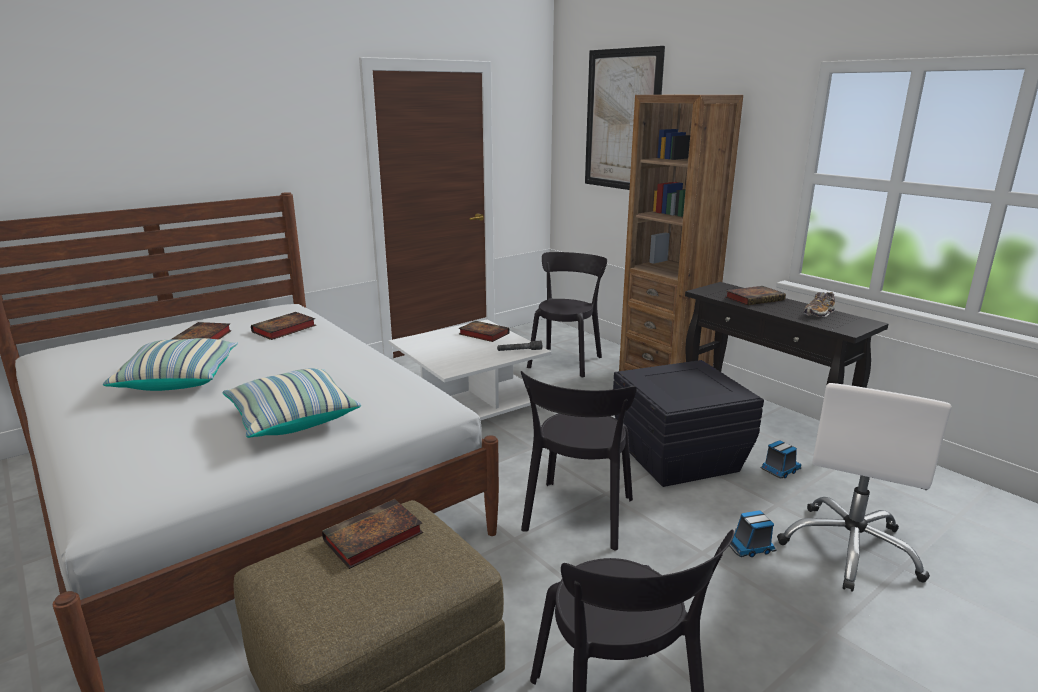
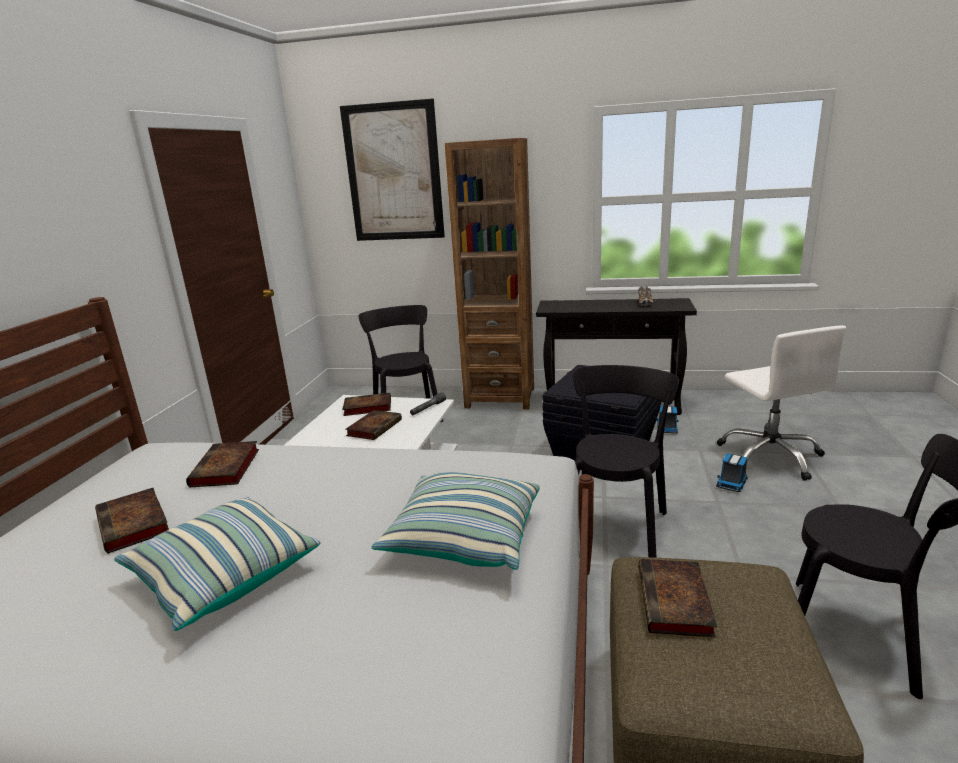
camera: 40 degrees left, 0 degrees up
(577, 517) = (617, 524): black chair -> black chair turned 135 degrees counterclockwise
(755, 299) = (589, 305): book -> book (374, 427)

